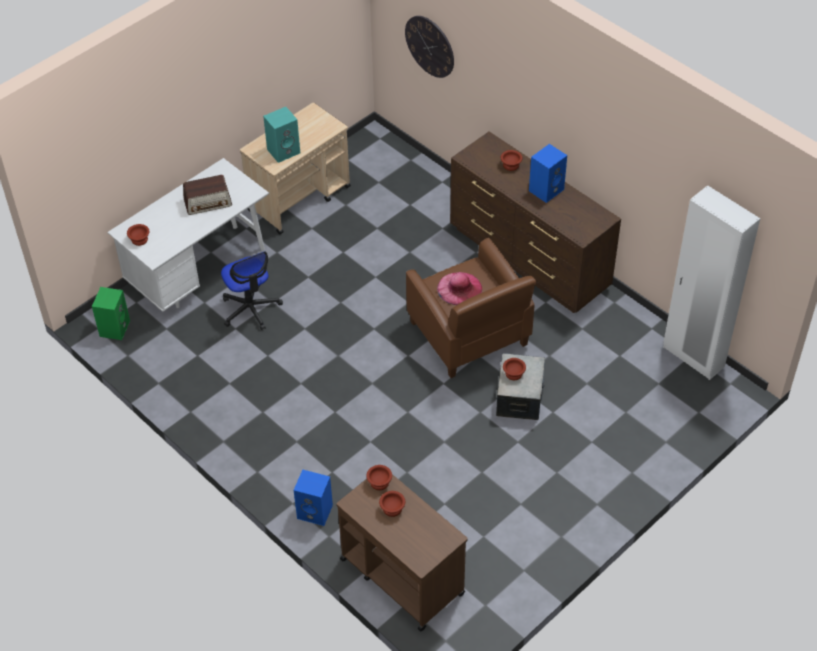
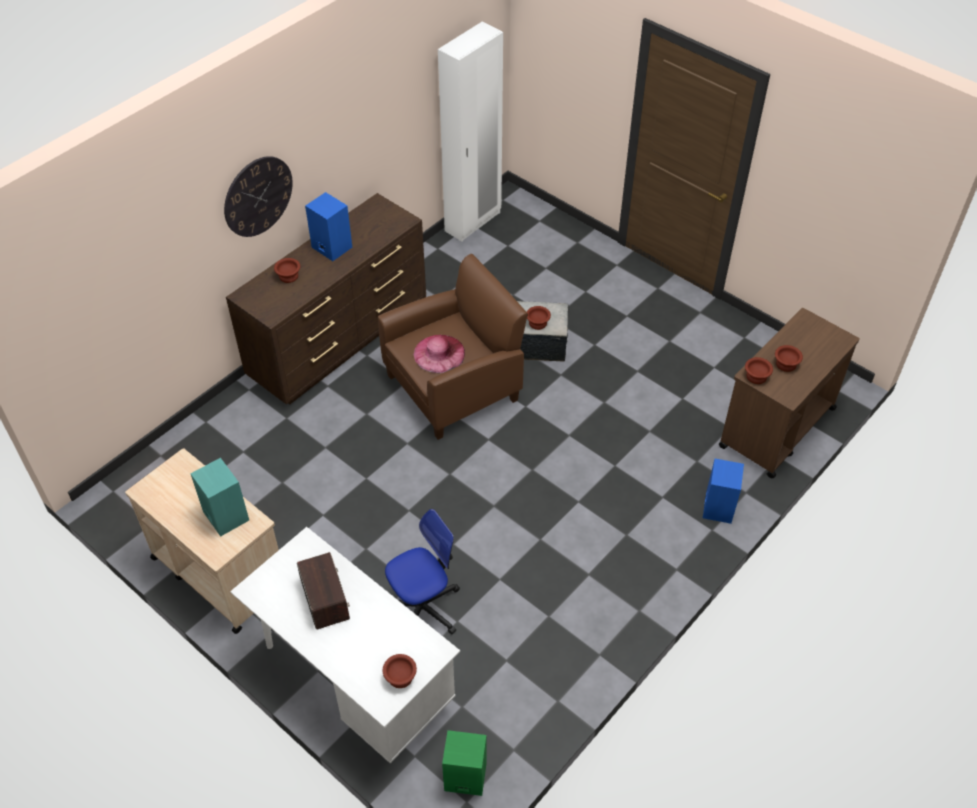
camera: 95 degrees left, 0 degrees up
(430, 46) = (116, 305): wall clock -> wall clock (258, 196)

